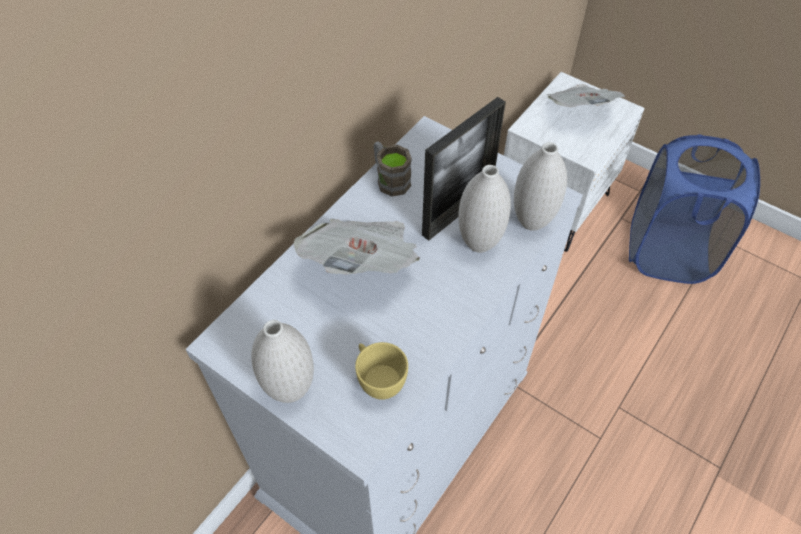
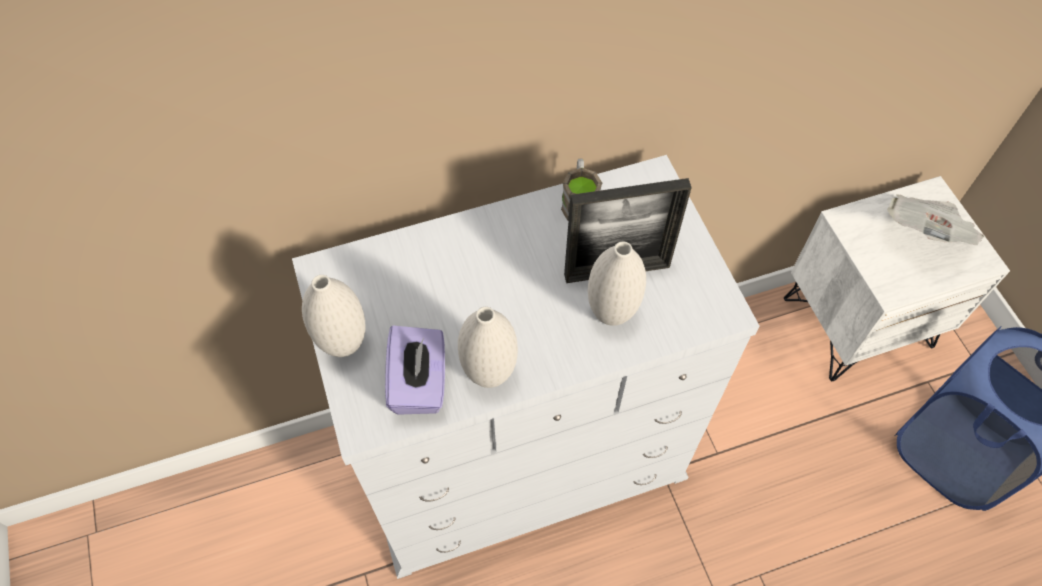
camera: 35 degrees right, 5 degrees up
(363, 263) = (490, 270): newspaper -> none
(378, 380) = (419, 383): yellow cup -> purple tissue box
(532, 222) = (681, 323): white vase -> white vase (489, 374)

